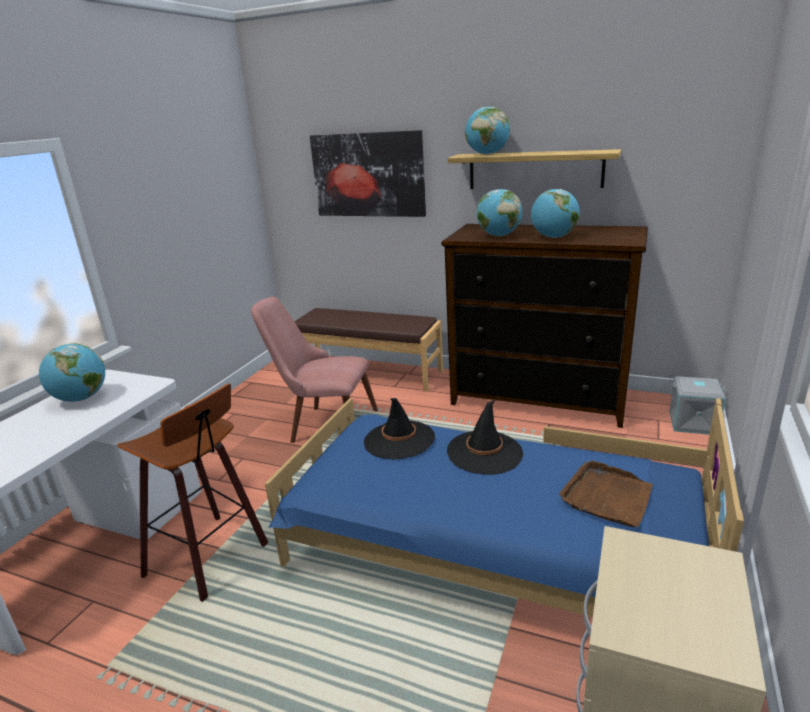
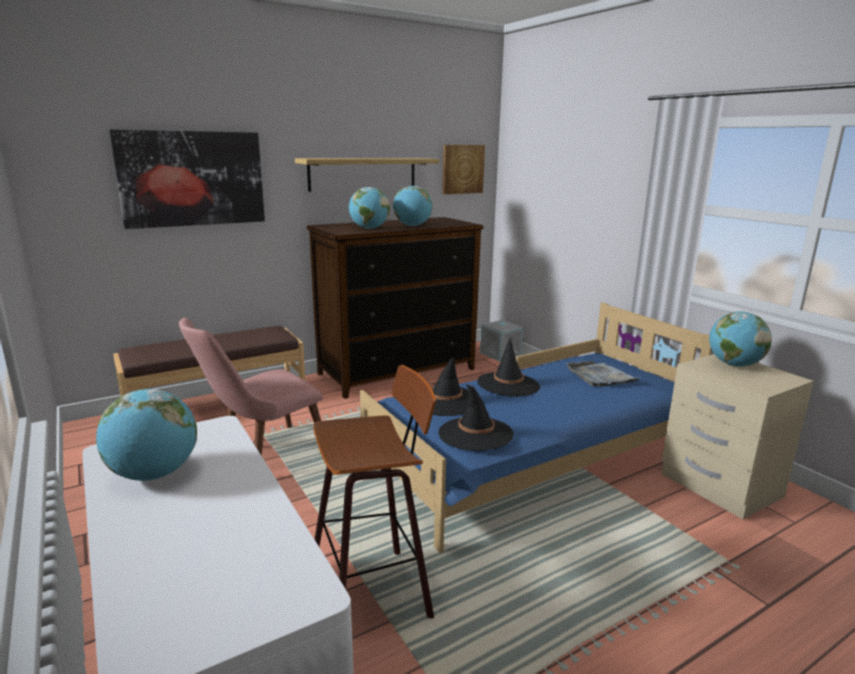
camera: 55 degrees left, 5 degrees down
(352, 480) = (475, 434): none -> black hat
(487, 154) = (333, 158): globe -> globe (734, 365)
(607, 497) = (600, 376): brown tray -> grey tray
(687, 163) = (462, 169): none -> picture

